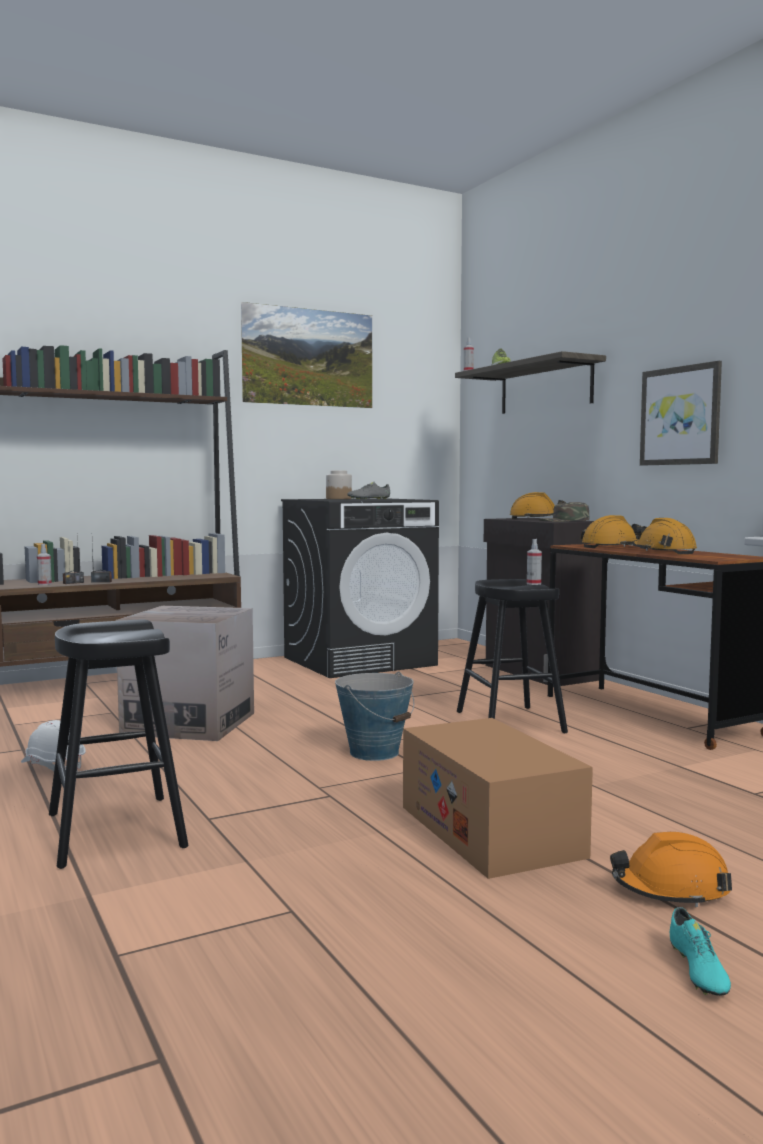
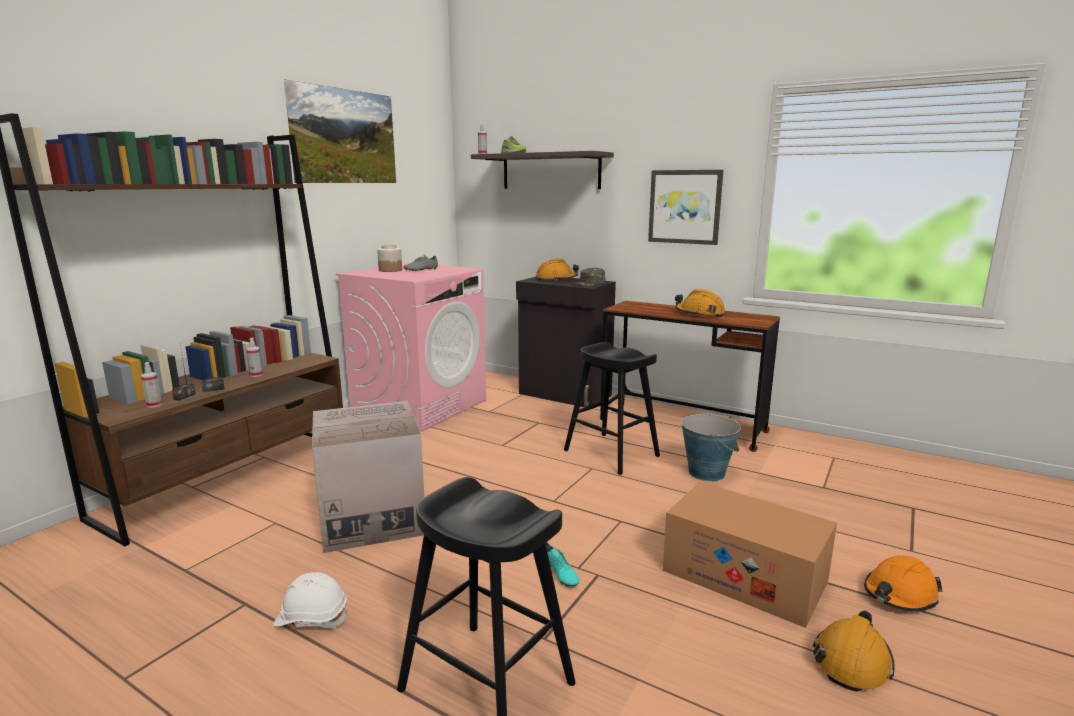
camera: 30 degrees left, 10 degrees up
(360, 661) = (420, 406): black washing machine -> pink washing machine
(374, 752) = (566, 513): bucket -> bucket (706, 473)
(533, 584) = (625, 348): spray bottle -> spray bottle (256, 375)
(612, 546) = (648, 308): orange hard hat -> orange hard hat (852, 661)
(697, 971) = (1003, 667): turquoise shoe -> turquoise shoe (559, 573)

